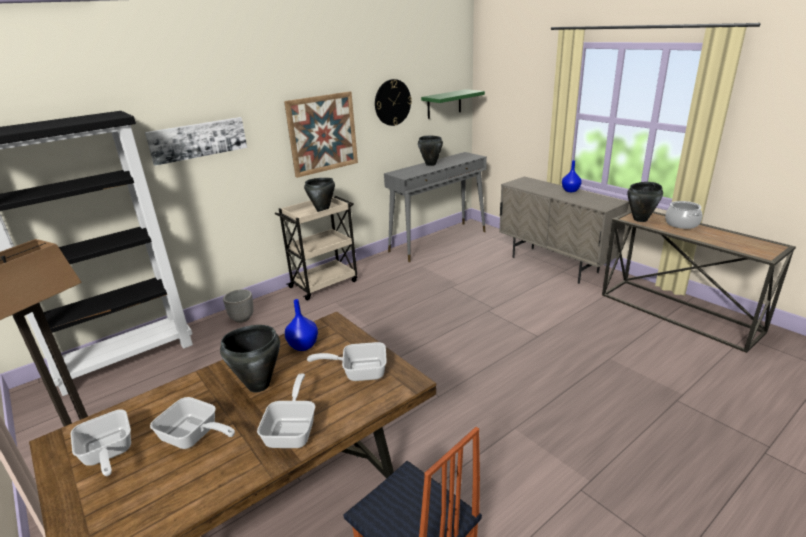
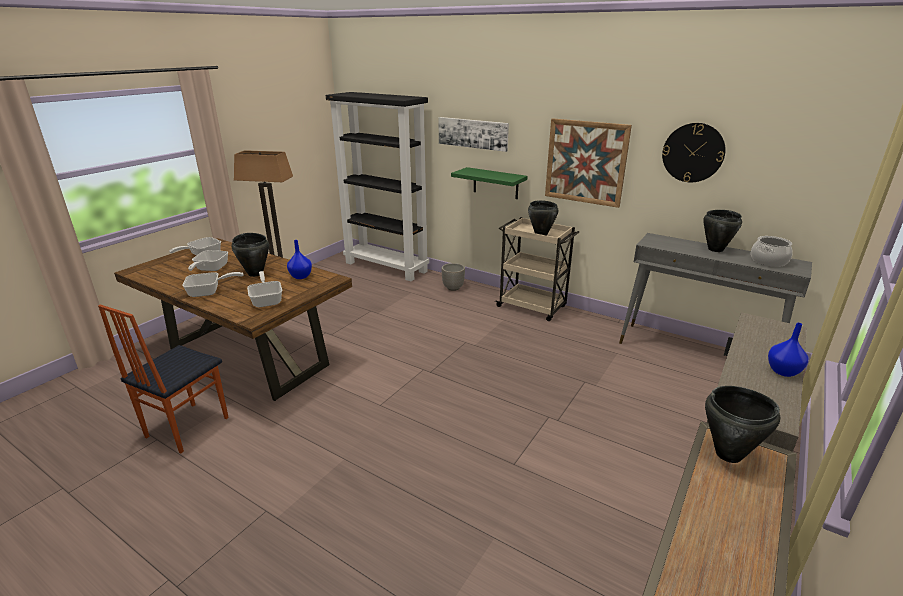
camera: 70 degrees right, 0 degrees up
(444, 104) = (795, 179): green shelf -> green shelf (495, 183)
(682, 224) = (752, 509): cooking pot -> cooking pot (768, 261)

